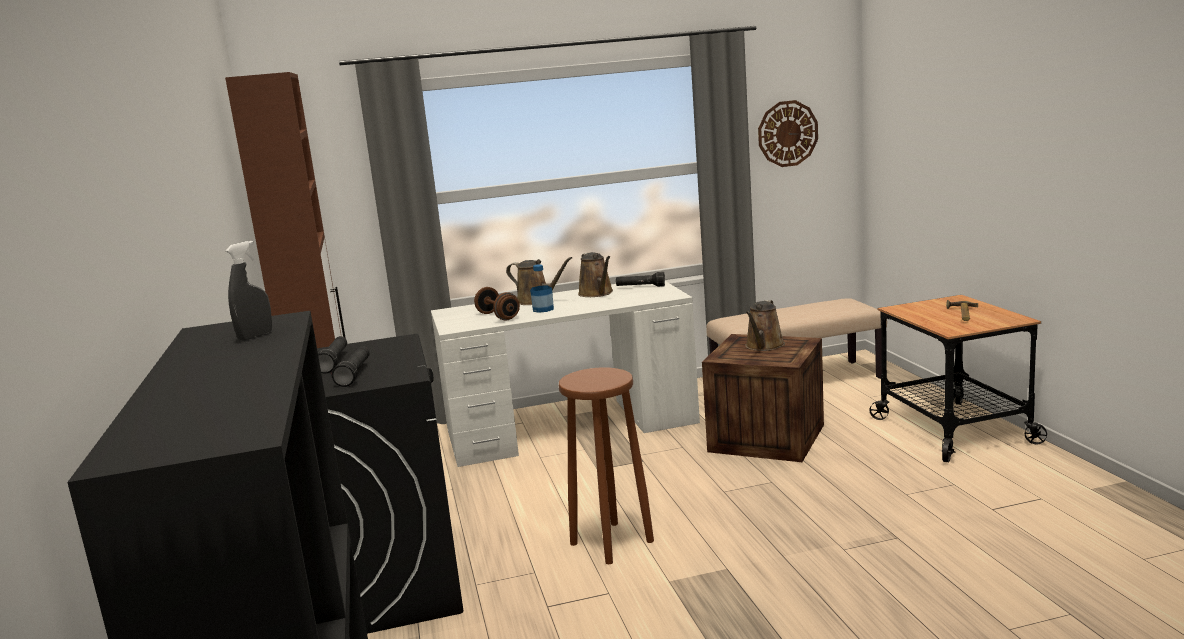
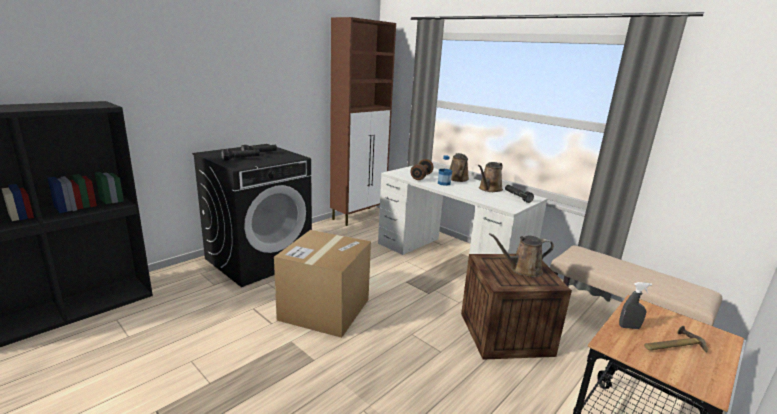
camera: 55 degrees right, 5 degrees up
(255, 336) = (74, 106): grey spray bottle -> grey spray bottle (629, 327)
(610, 543) = (324, 309): brown stool -> cardboard box
(787, 133) = (718, 122): wall clock -> none

